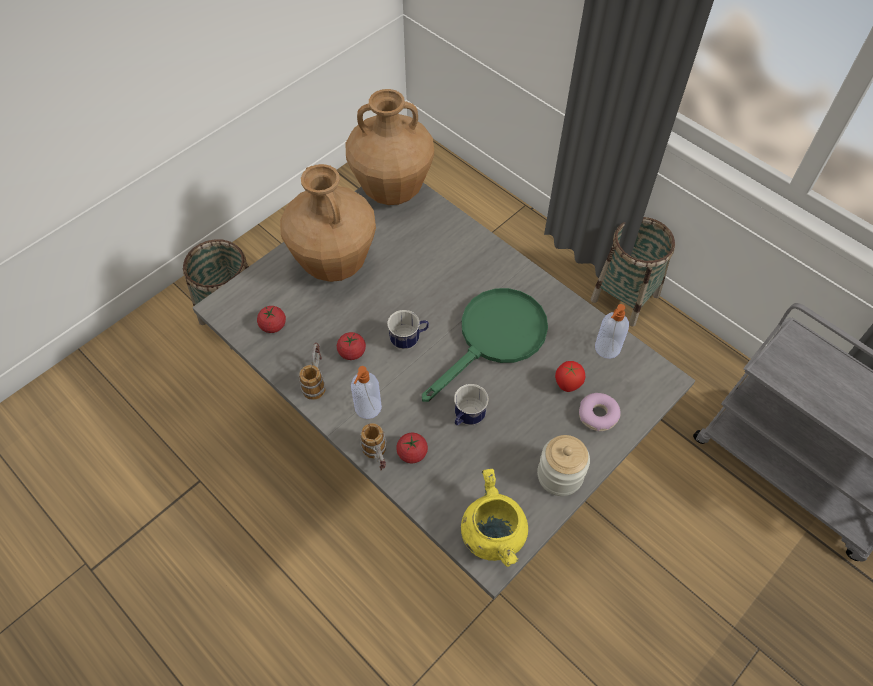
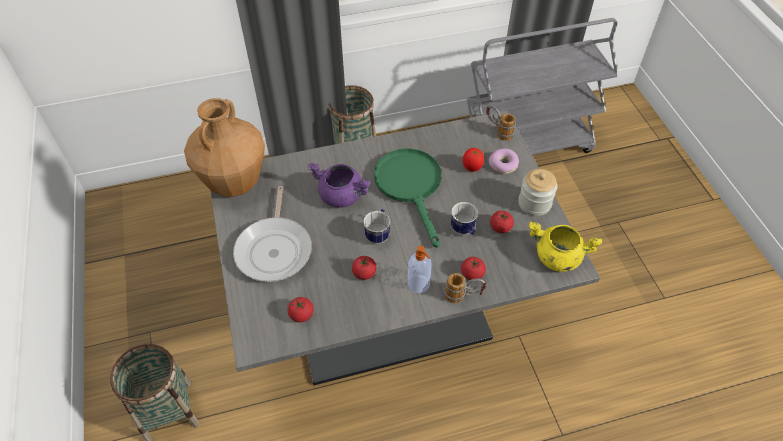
camera: 60 degrees left, 5 degrees down
(316, 380) = (373, 306): mug -> mug (498, 131)
(335, 265) = (275, 249): brown vase -> frying pan
(437, 283) = (342, 196): none -> purple cooking pot
(497, 453) = (500, 227): none -> tomato
(606, 348) = (458, 136): soap dispenser -> none

